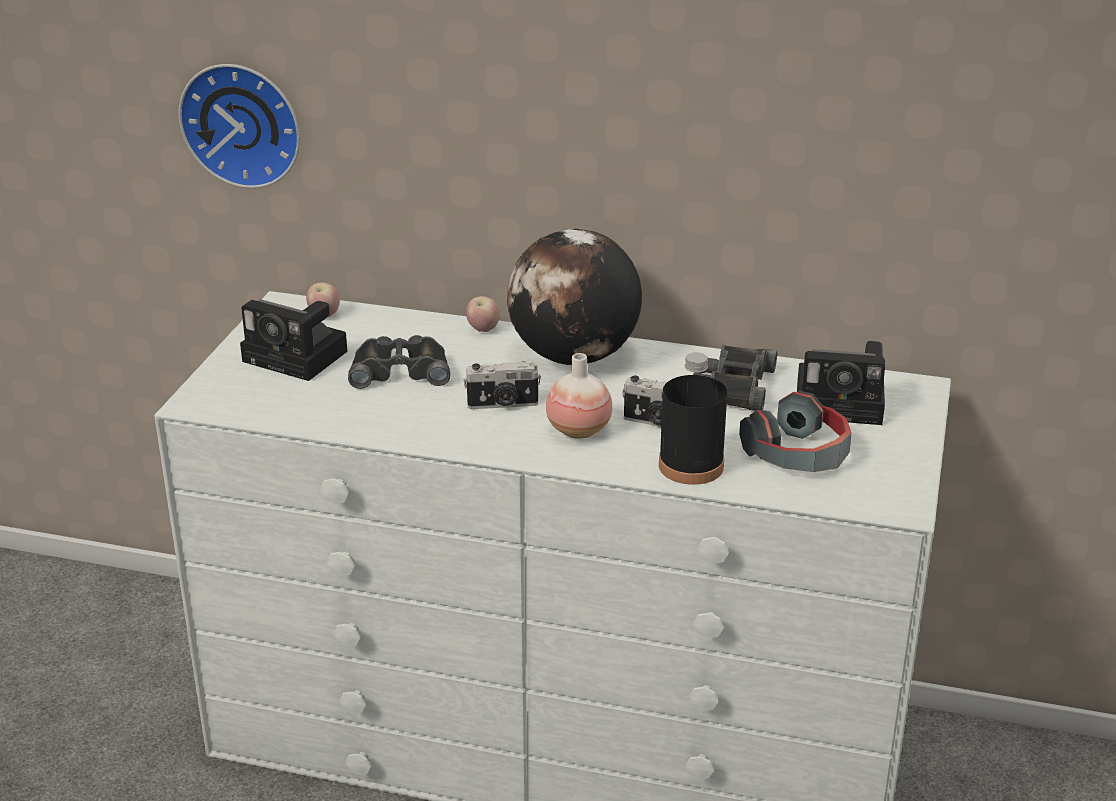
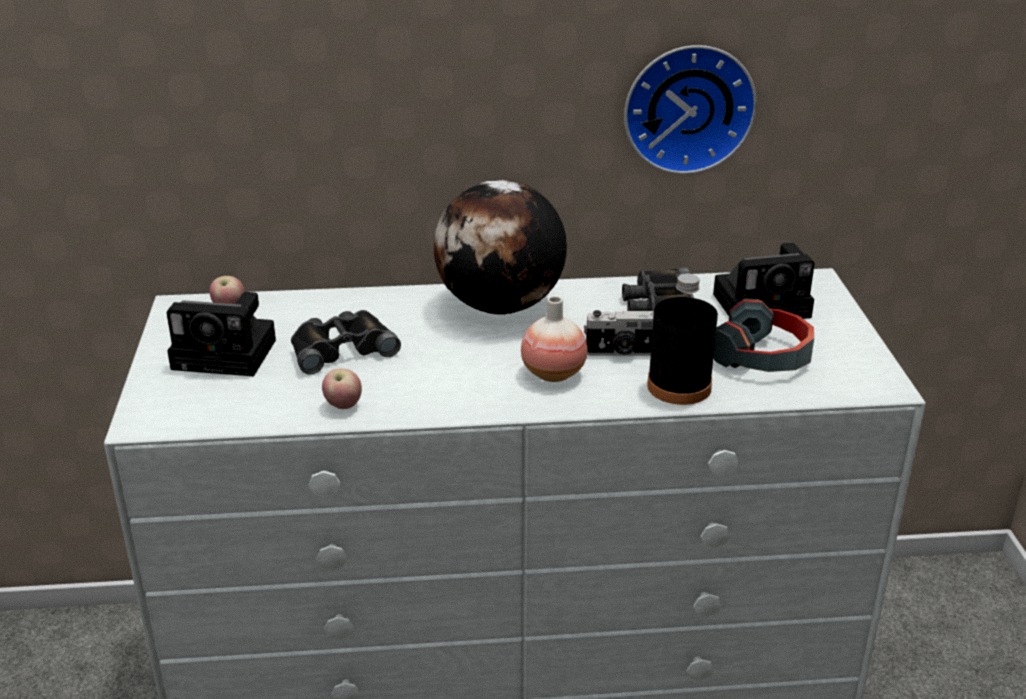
camera: 20 degrees left, 0 degrees up
(243, 123) = (112, 121): wall clock -> wall clock (688, 107)
(483, 329) = (397, 296): apple -> apple (343, 406)
(503, 404) = (465, 363): camera -> none

